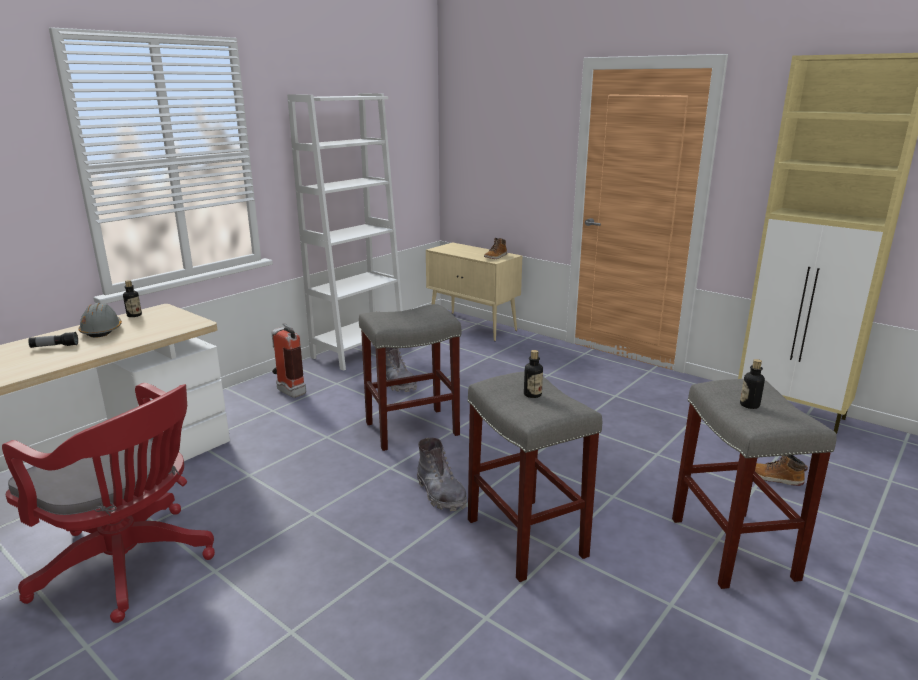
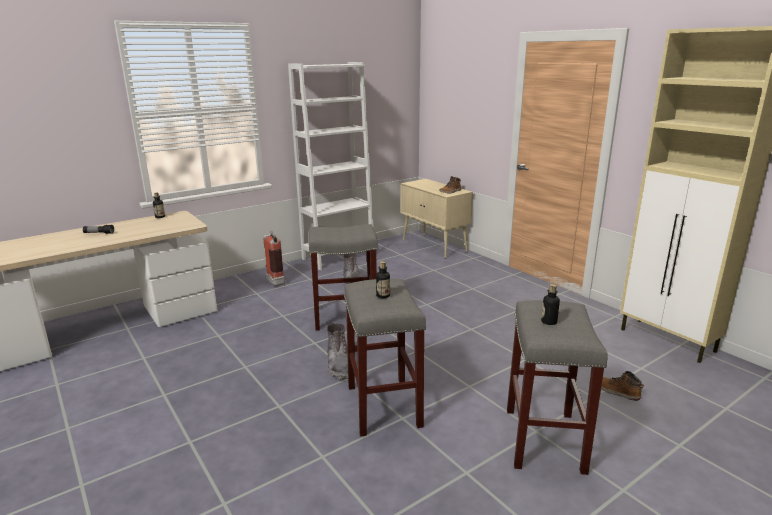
camera: 15 degrees right, 0 degrees up
(102, 330) = (133, 225): grey hard hat -> none
(131, 565) = (116, 383): red office chair -> none

